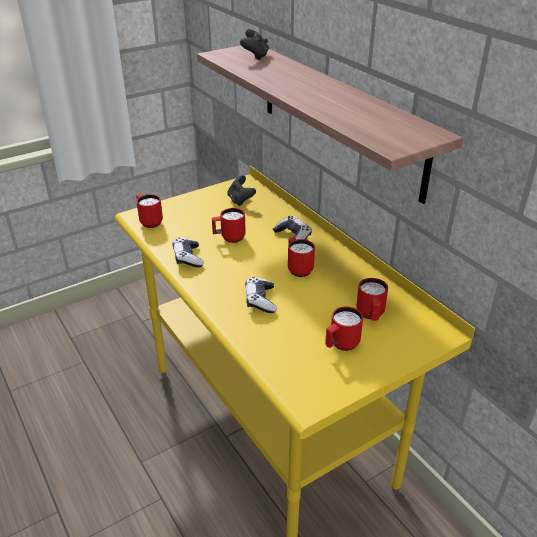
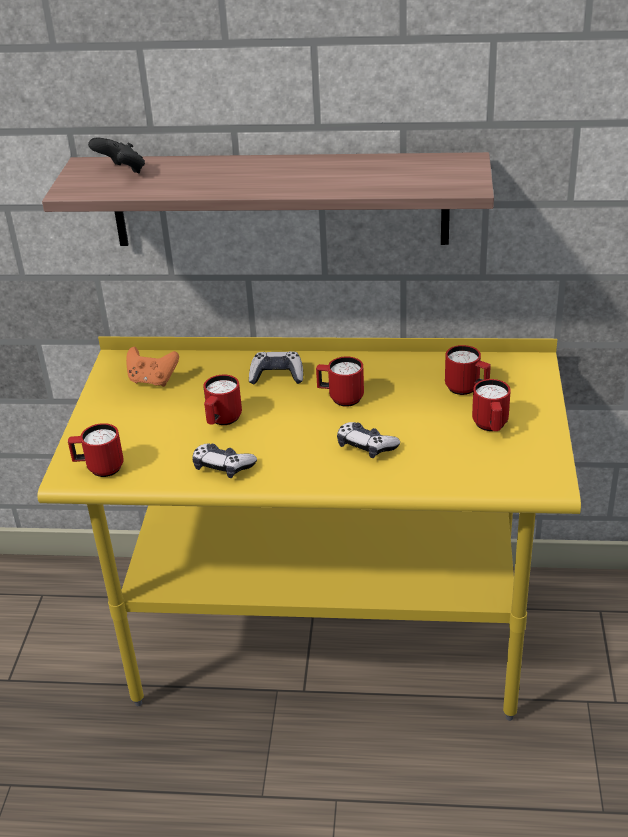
camera: 50 degrees left, 0 degrees up
(240, 200) = (152, 380): black game controller -> orange game controller

